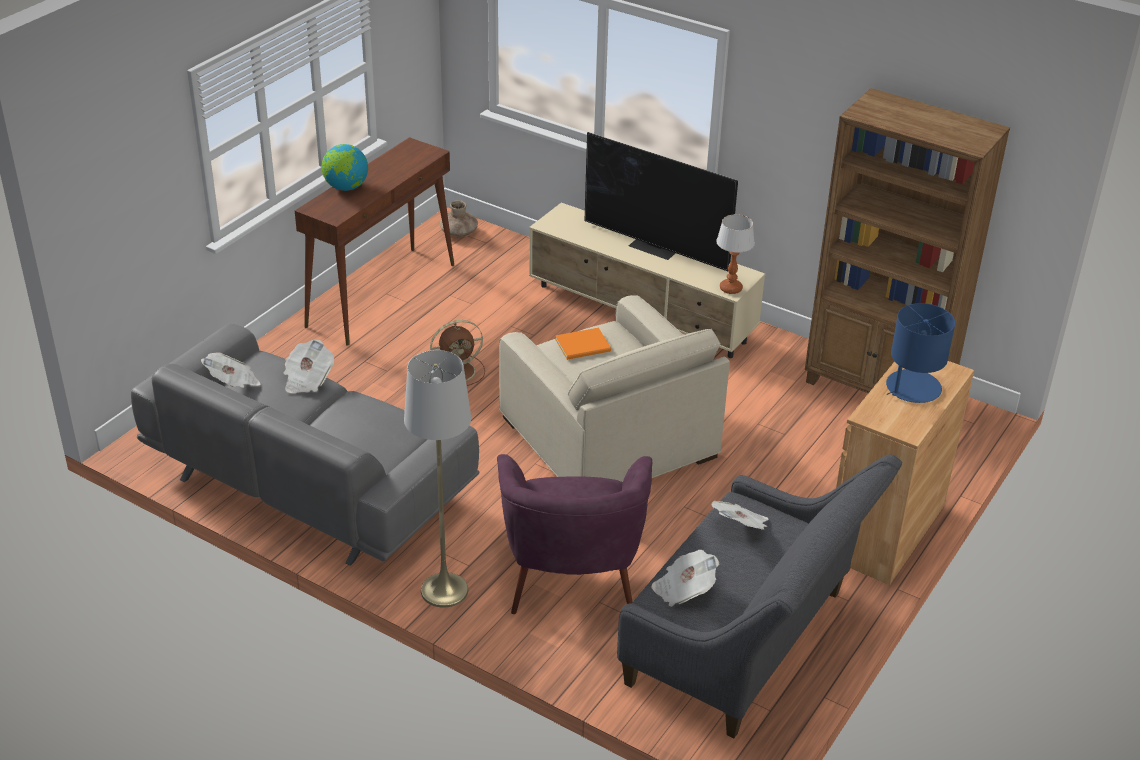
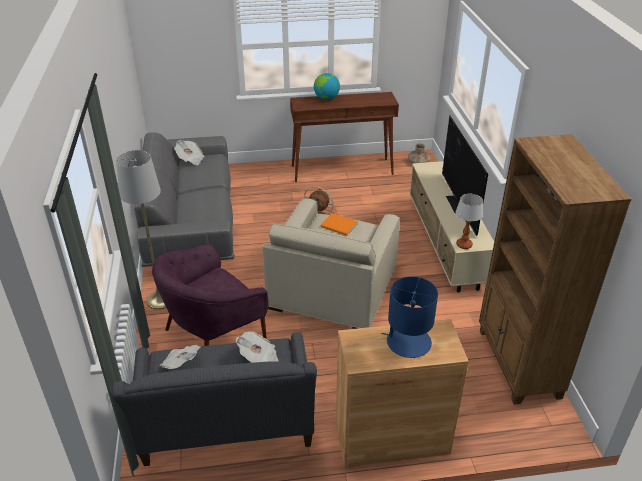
camera: 50 degrees right, 0 degrees up
(307, 379) = (215, 173): newspaper -> none

